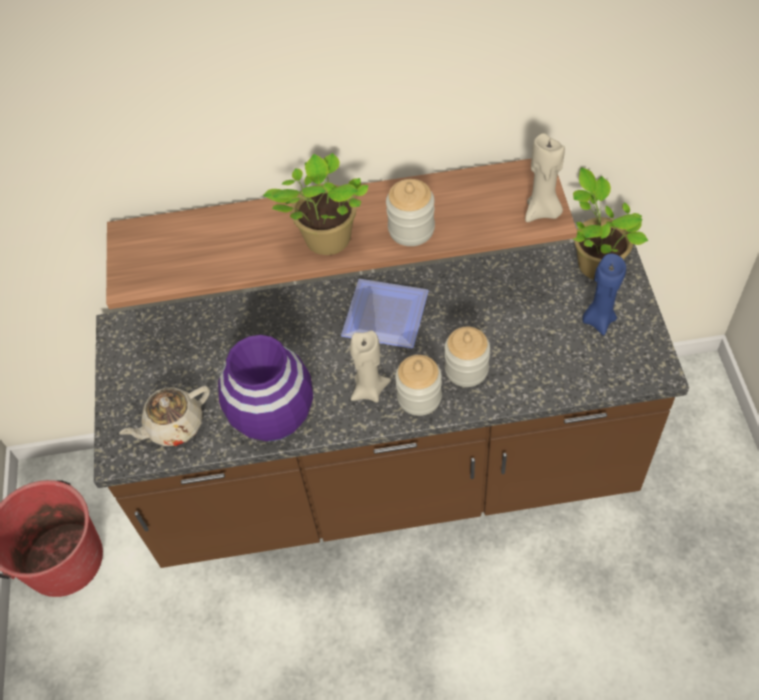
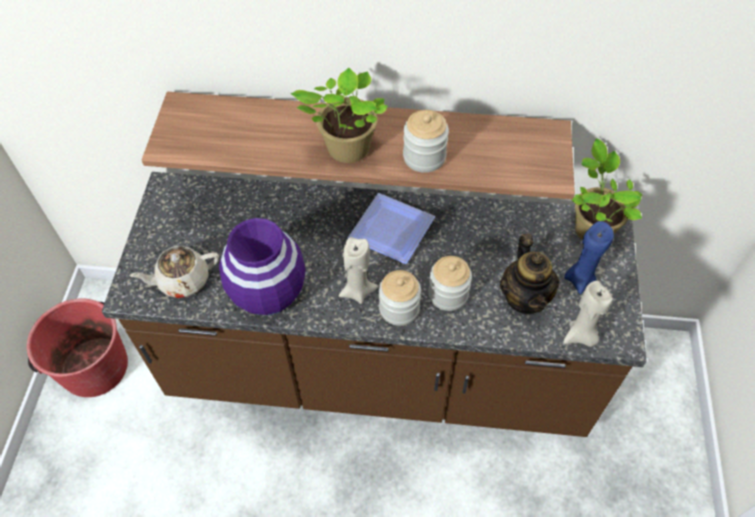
camera: 10 degrees right, 0 degrees up
(542, 211) = (547, 168): beige candle -> beige candle (580, 336)
(548, 353) = (525, 297): none -> teapot

